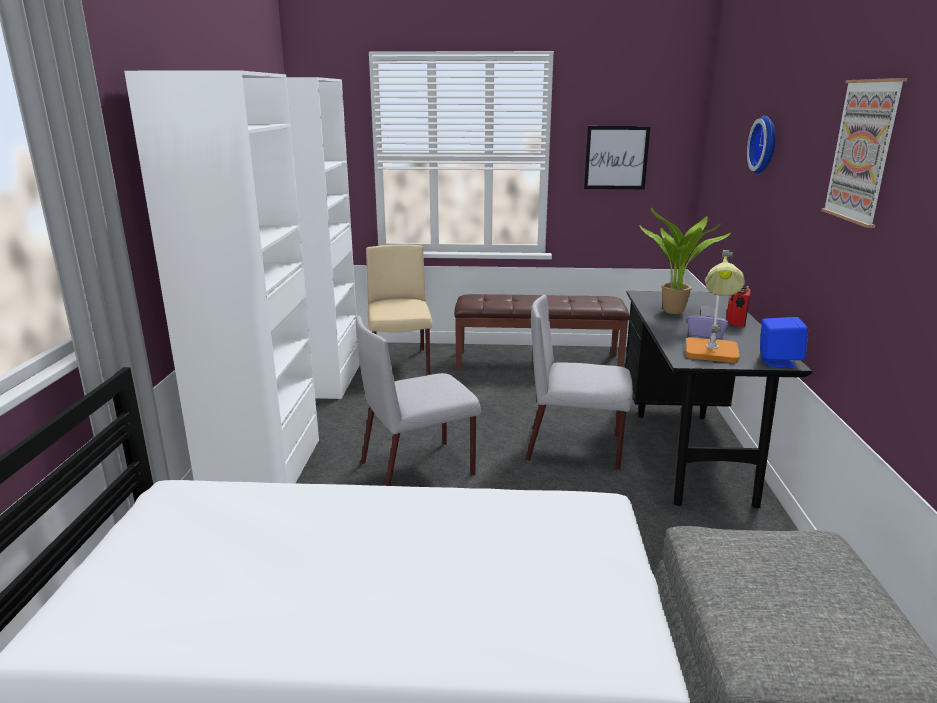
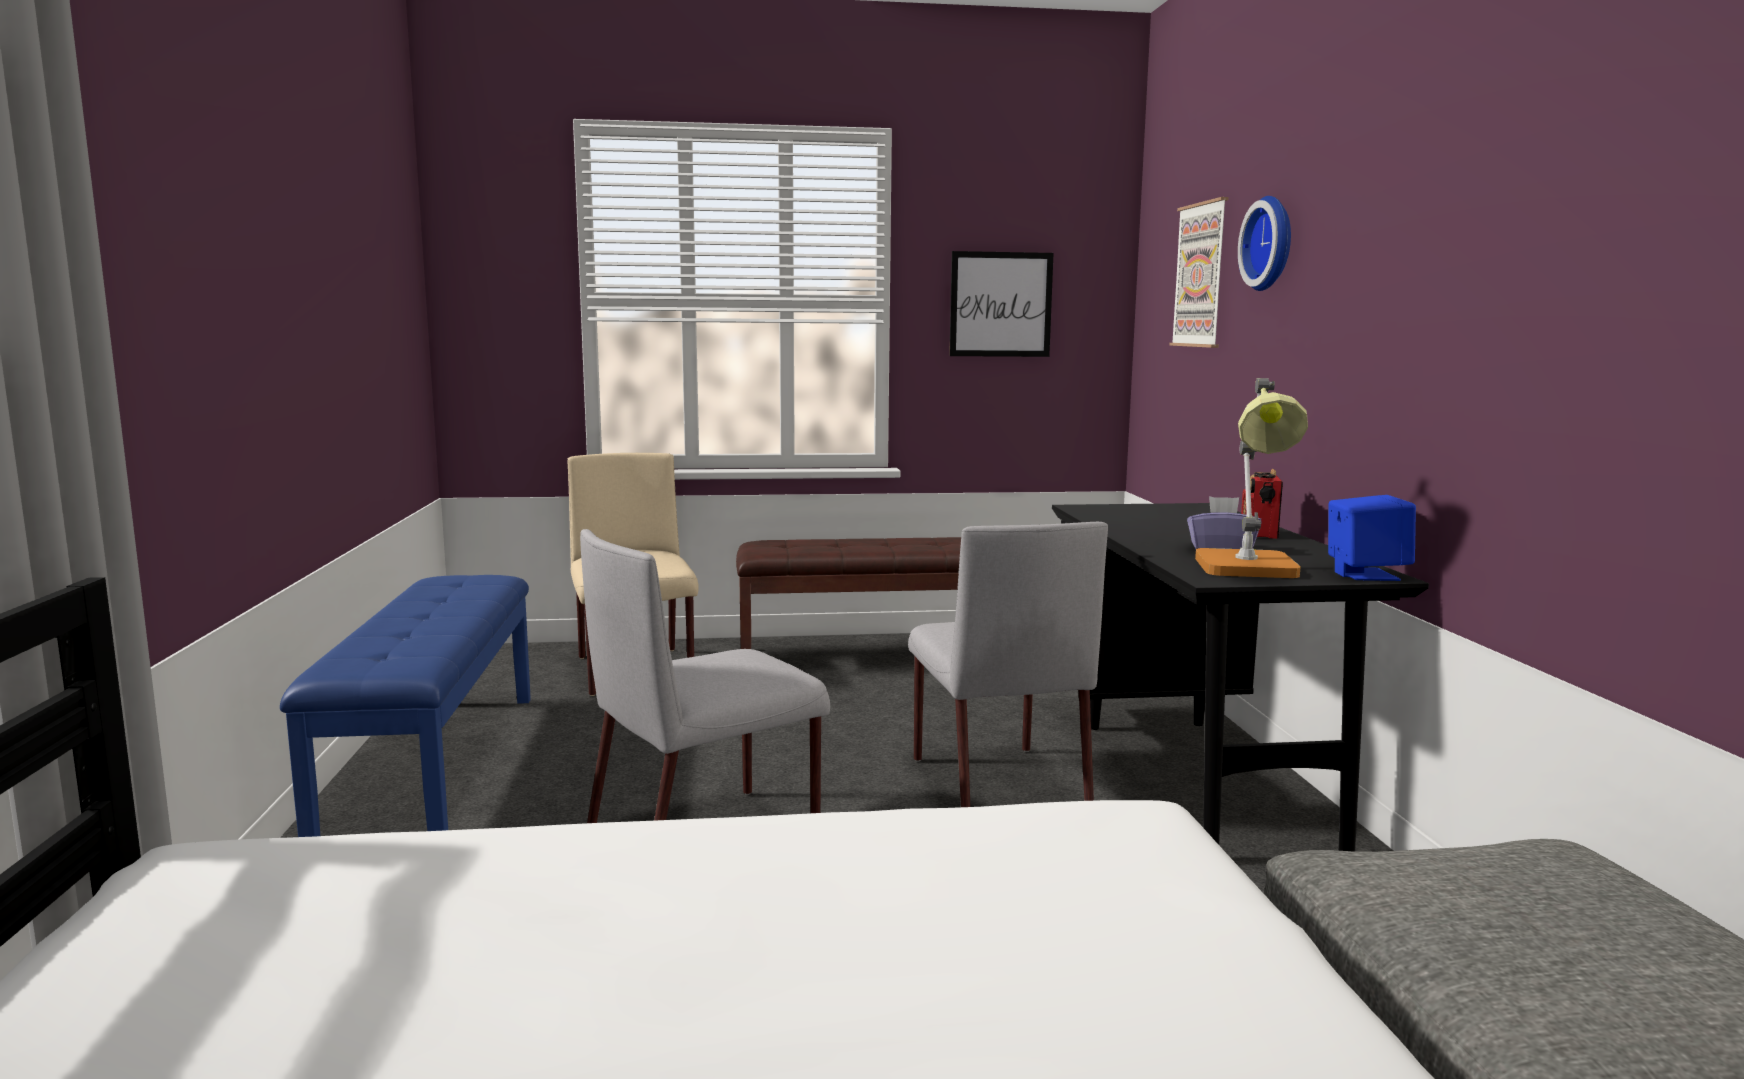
camera: 10 degrees left, 10 degrees down
(293, 416) = (433, 766): white wardrobe -> blue bench
(576, 448) = (996, 784): grey chair -> grey chair turned 105 degrees counterclockwise
(674, 313) = (1150, 526): potted plant -> none
(863, 151) = (1483, 192): picture -> picture (1200, 275)

